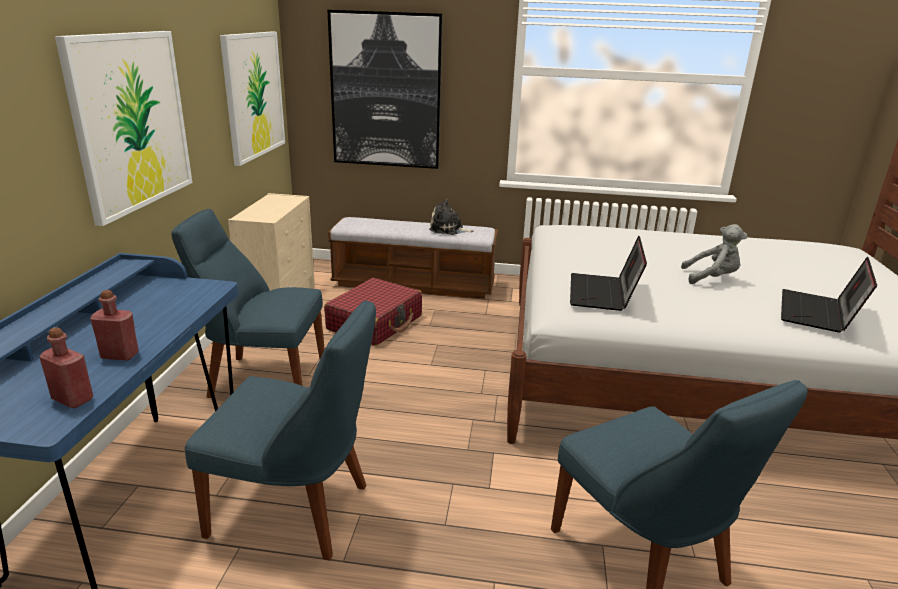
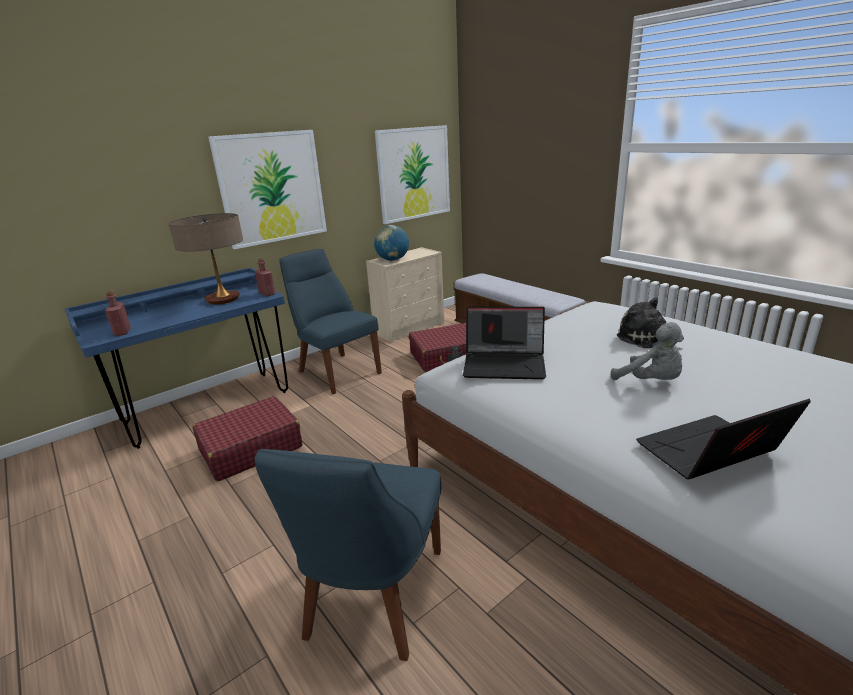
camera: 45 degrees right, 0 degrees up
(120, 355) = (171, 318): red bottle -> red bottle (267, 294)
(146, 308) = (223, 299): none -> table lamp
(266, 213) = (392, 260): none -> globe
(296, 511) = (250, 449): blue chair -> red suitcase
(386, 91) = (520, 170): picture -> none
(448, 229) = (537, 294): plush toy -> plush toy (647, 339)
(603, 294) = (505, 364): laptop -> laptop turned 135 degrees counterclockwise

